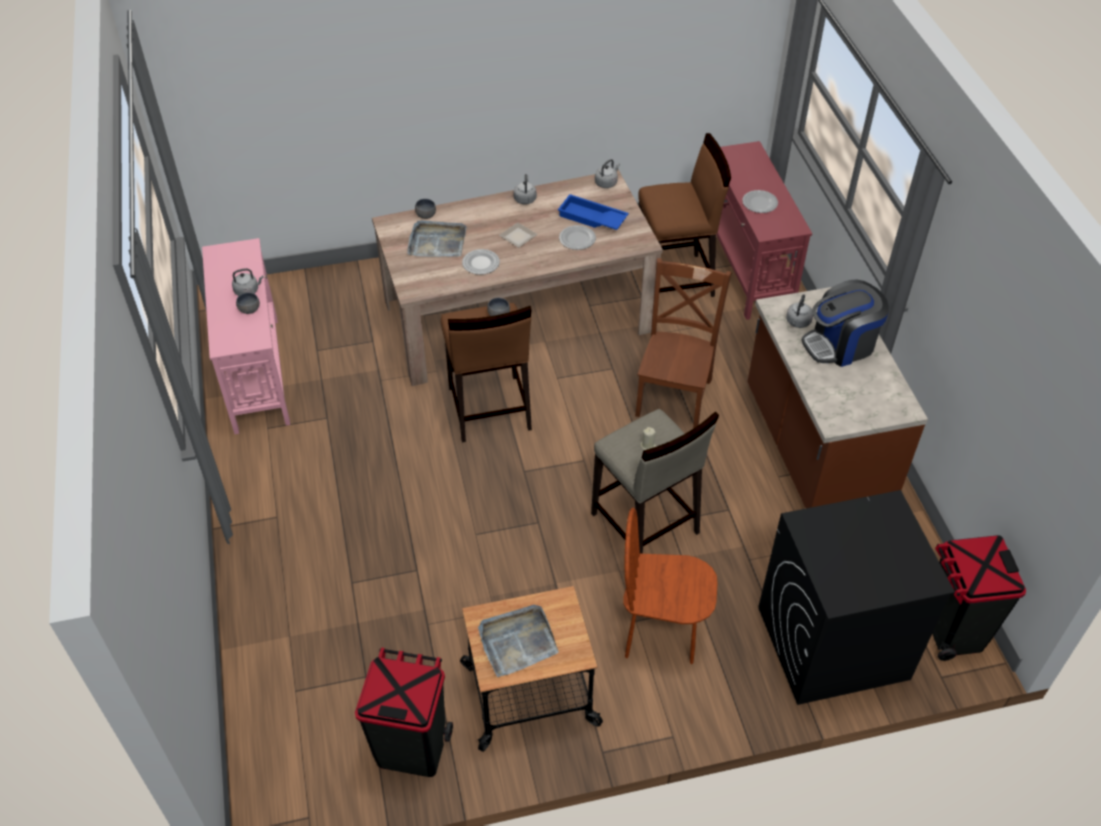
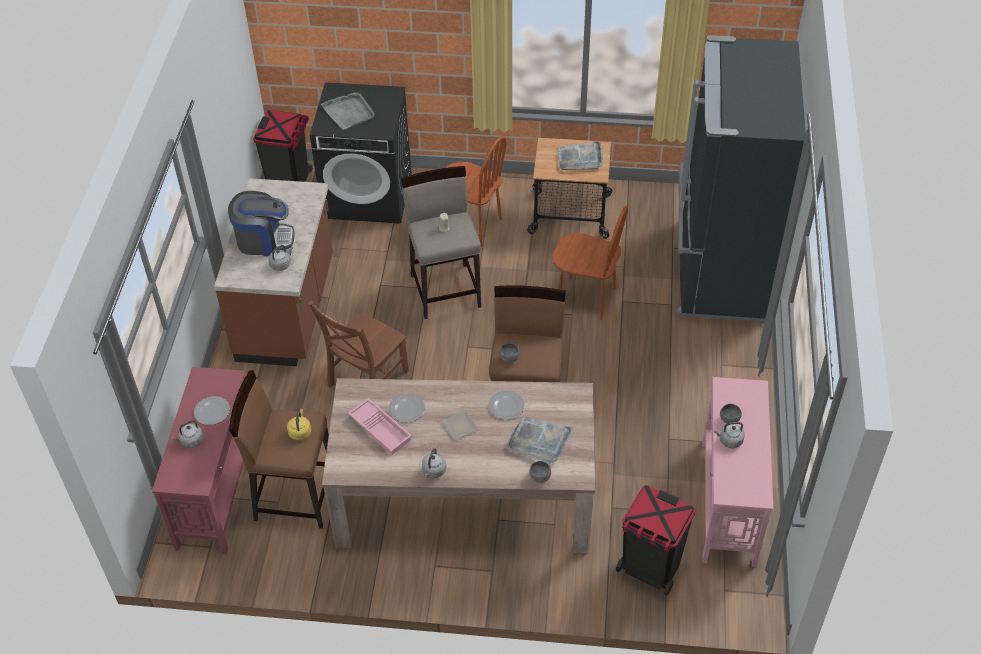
camera: 160 degrees left, 0 degrees up
(294, 655) = (718, 270): none -> black fridge
(411, 748) = (651, 206): black trash can -> black trash can (650, 568)
(465, 562) = (585, 298): none -> brown chair
(591, 218) = (381, 429): blue tray -> pink tray
(606, 183) = (343, 469): grey kettle -> grey kettle (191, 441)
(667, 207) = (300, 431): none -> yellow kettle
(874, 542) = (349, 112): none -> grey tray

